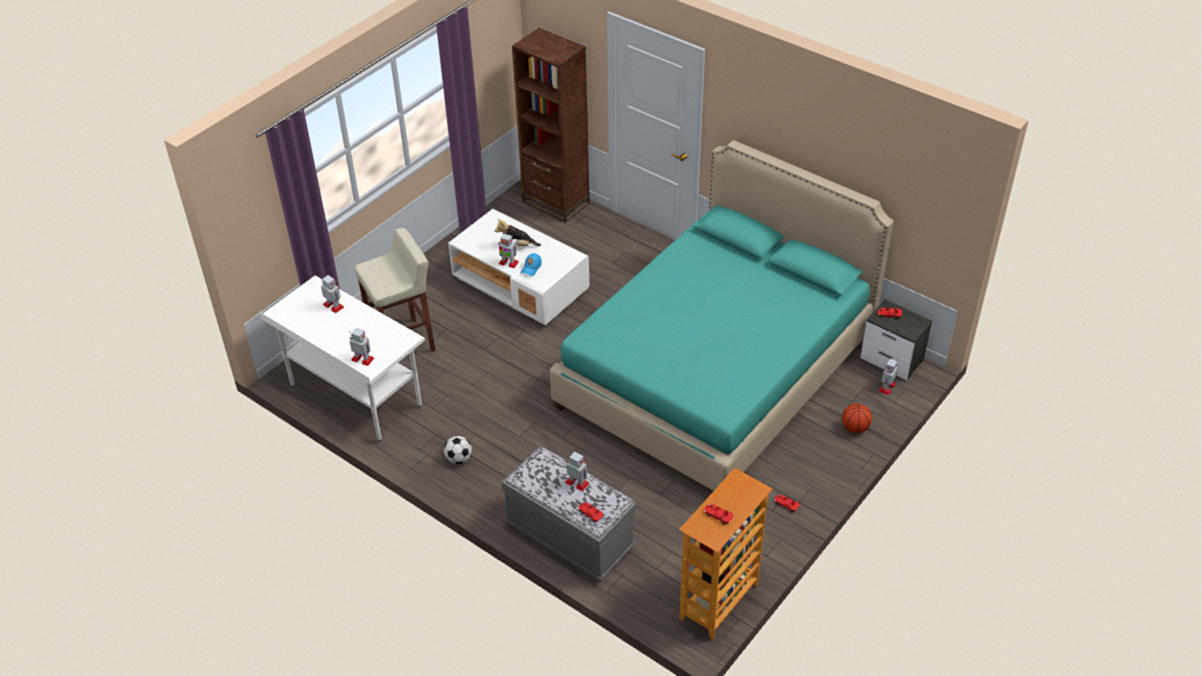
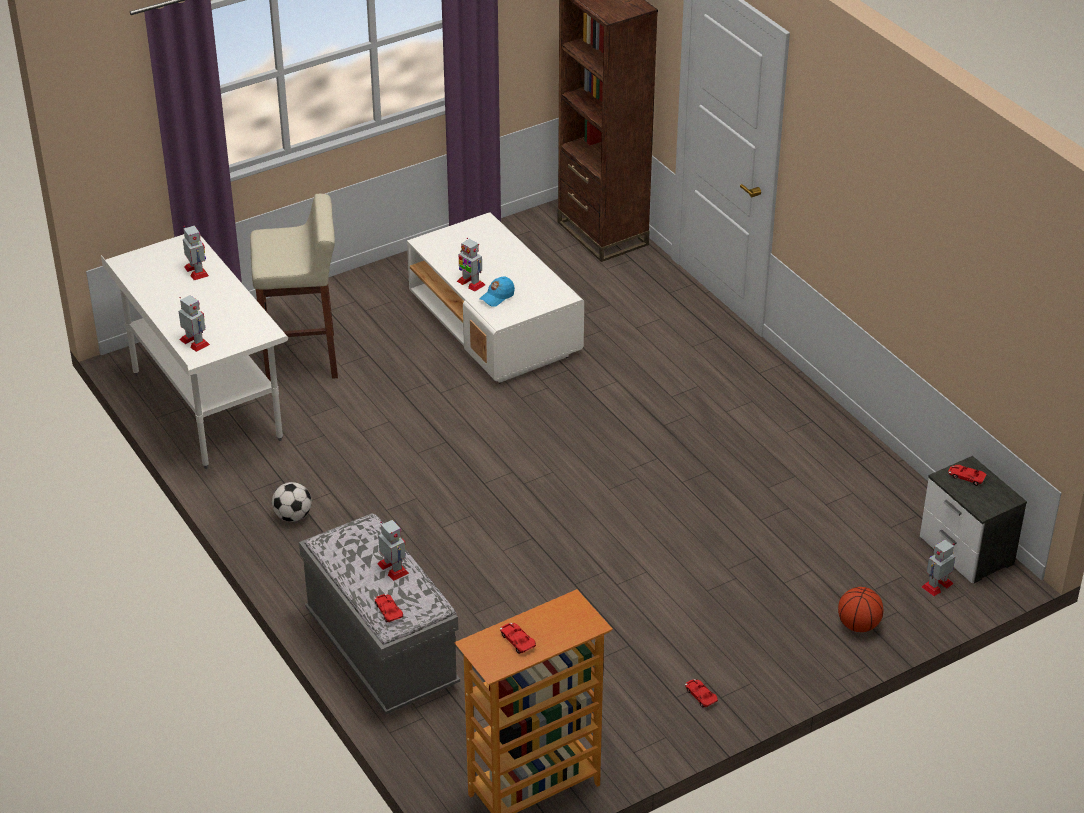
camera: 20 degrees right, 5 degrees down
(517, 245) = (495, 265): plush toy -> none
(716, 371) = (701, 500): turquoise bed -> none

